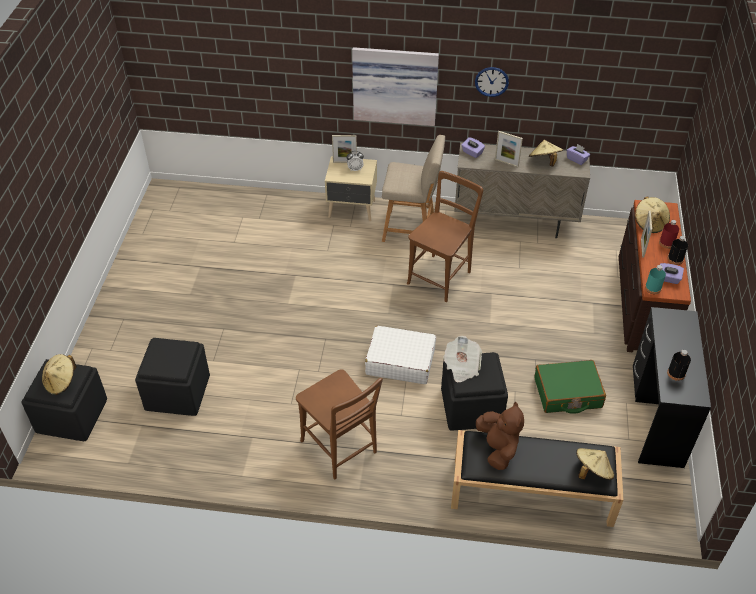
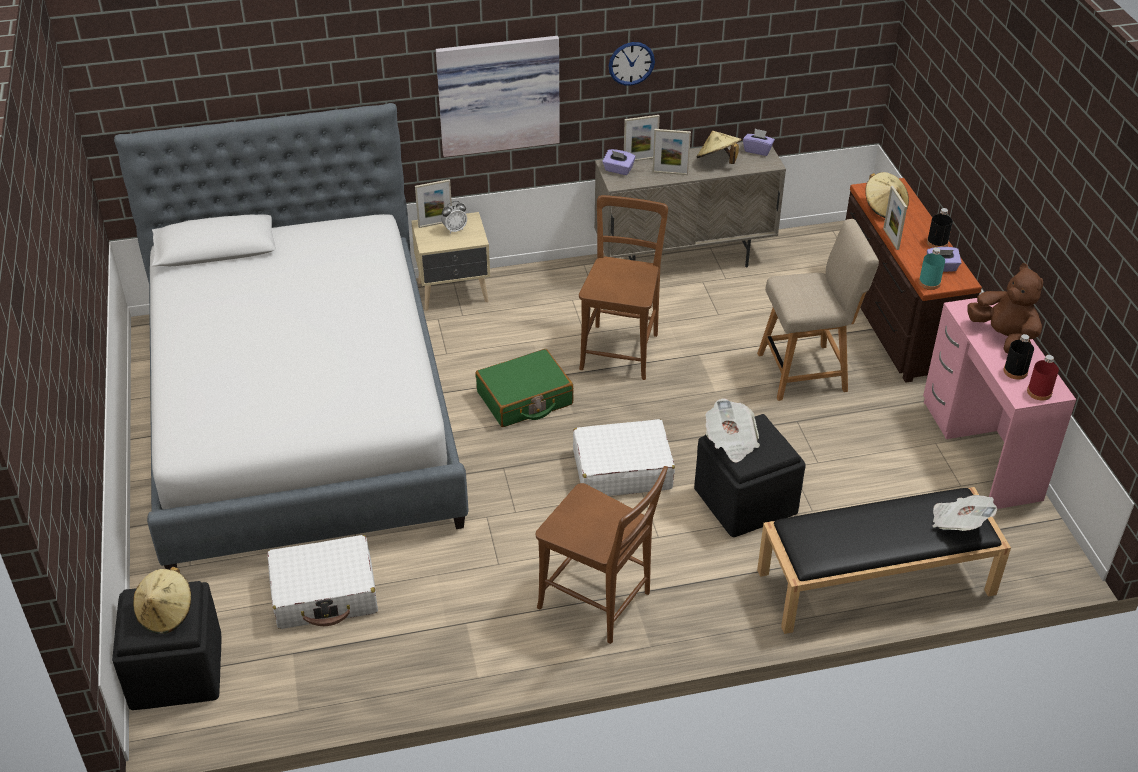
camera: 20 degrees left, 5 degrees down
(178, 392) = (325, 593): black ottoman -> white suitcase
(220, 268) = (301, 414): none -> bed
(411, 228) = (549, 298): beige chair -> beige chair (807, 371)
(491, 148) = (640, 159): none -> picture frame
(498, 448) = (829, 529): brown plush toy -> brown plush toy (1003, 337)
(567, 393) = (858, 451): green suitcase -> green suitcase (524, 399)
(592, 471) = (959, 523): beige hat -> newspaper
(657, 417) = (981, 450): black desk -> pink desk
(666, 243) = (917, 226): red bottle -> red bottle (1039, 392)

